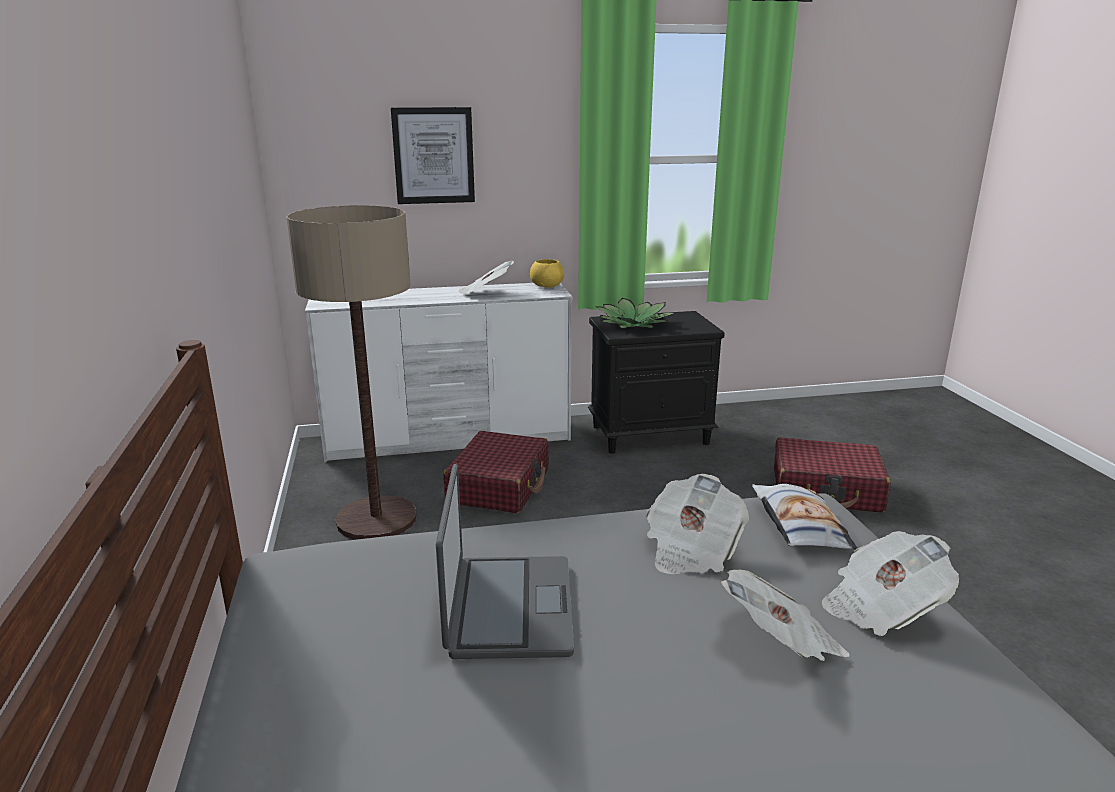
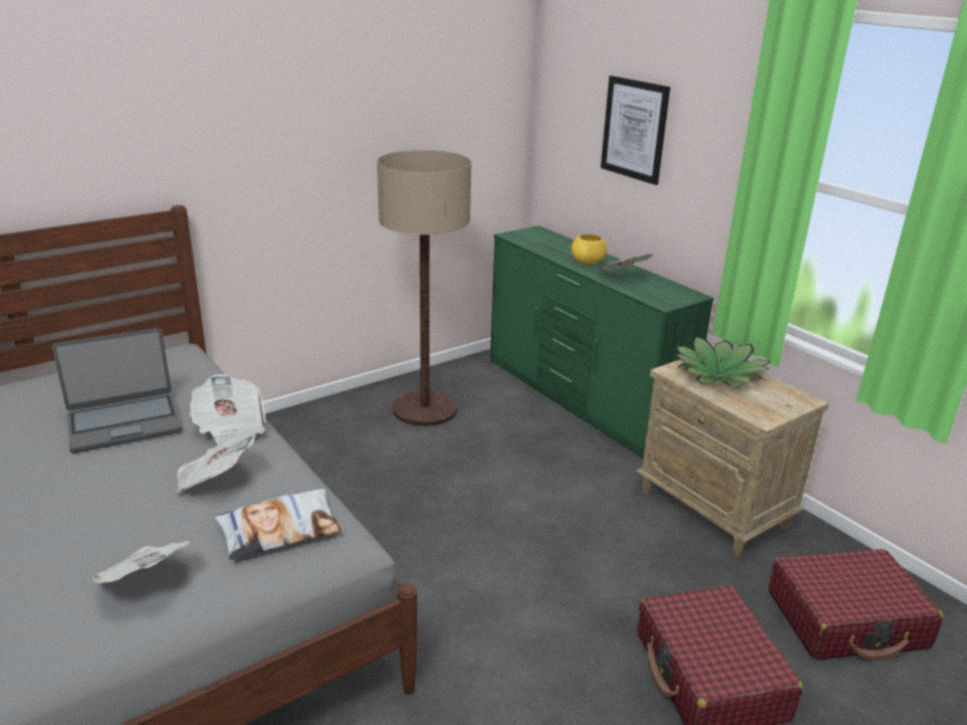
camera: 65 degrees right, 5 degrees up
(449, 439) = (580, 400): white dresser -> green dresser
(499, 486) = (520, 447): red suitcase -> red suitcase (847, 620)
(547, 286) = (685, 296): yellow bowl -> yellow bowl (588, 262)
(651, 435) = (715, 510): black nightstand -> beige nightstand
(781, 643) = (90, 532): newspaper -> newspaper (230, 429)

